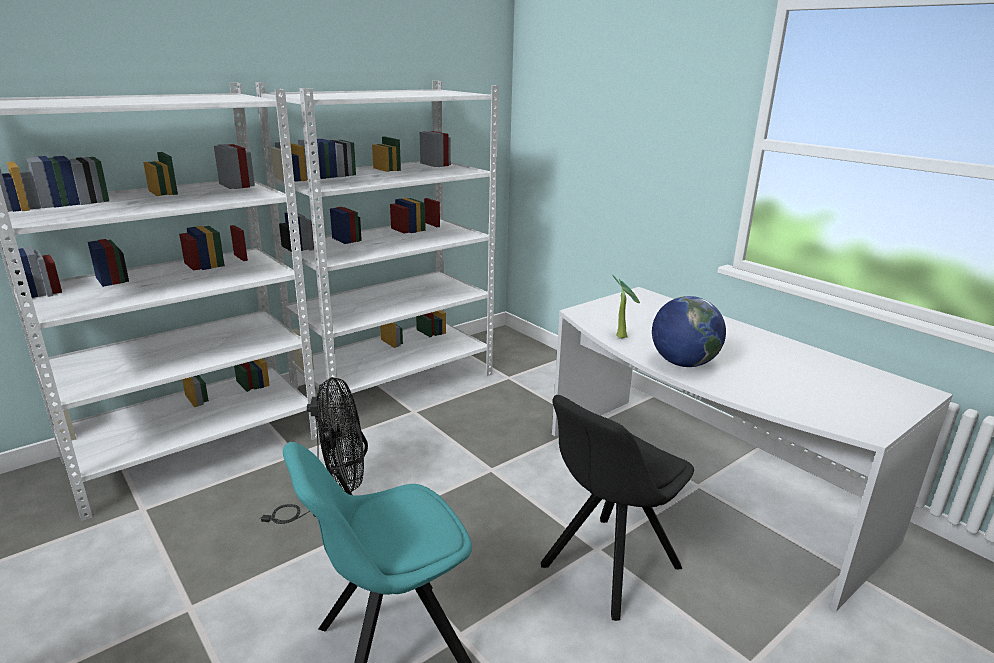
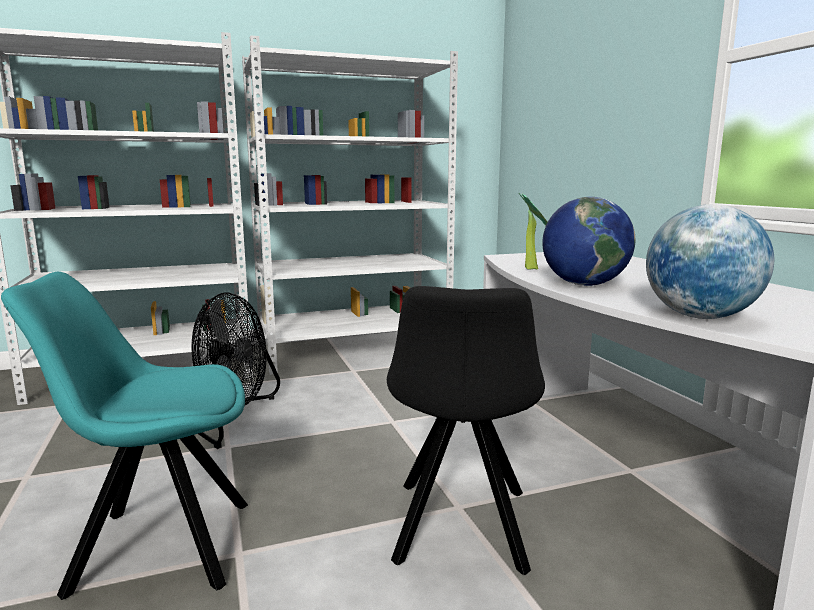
camera: 20 degrees right, 10 degrees down
(609, 566) = (461, 526): black chair -> black chair turned 60 degrees counterclockwise
(791, 407) = (700, 317): none -> globe

